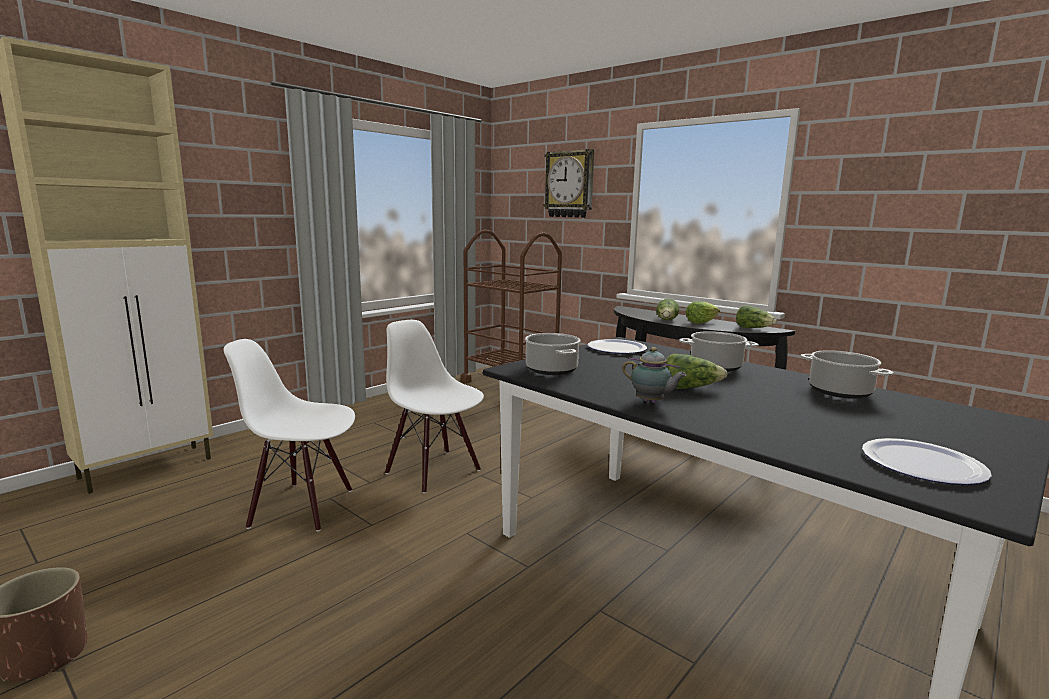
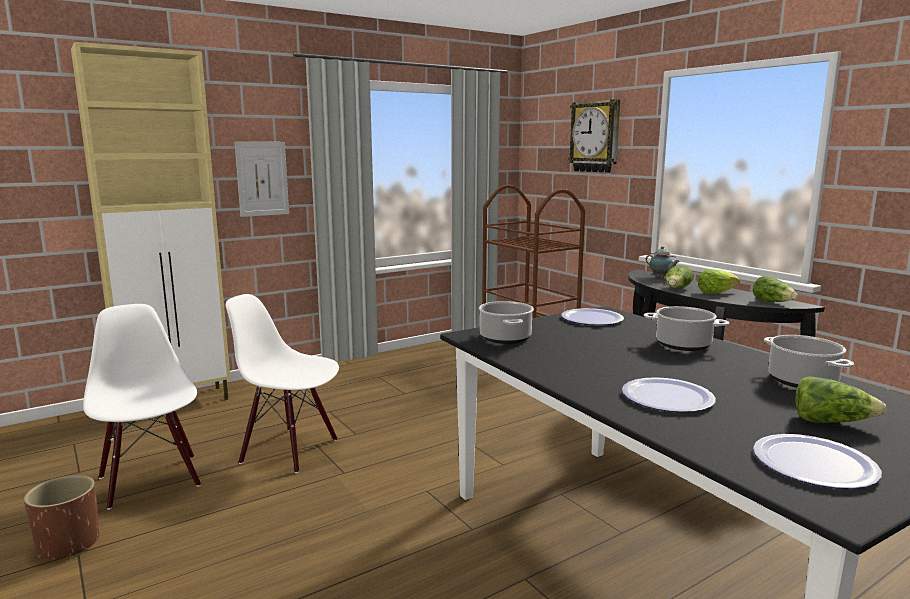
camera: 15 degrees right, 0 degrees up
(238, 217) = (262, 179): none -> picture
(434, 471) = (418, 429): white chair -> white chair (151, 481)
(651, 402) = (578, 378): teapot -> teapot (661, 278)
(690, 388) = (633, 365): lettuce -> lettuce (831, 422)
(746, 414) = (667, 397): none -> plate

